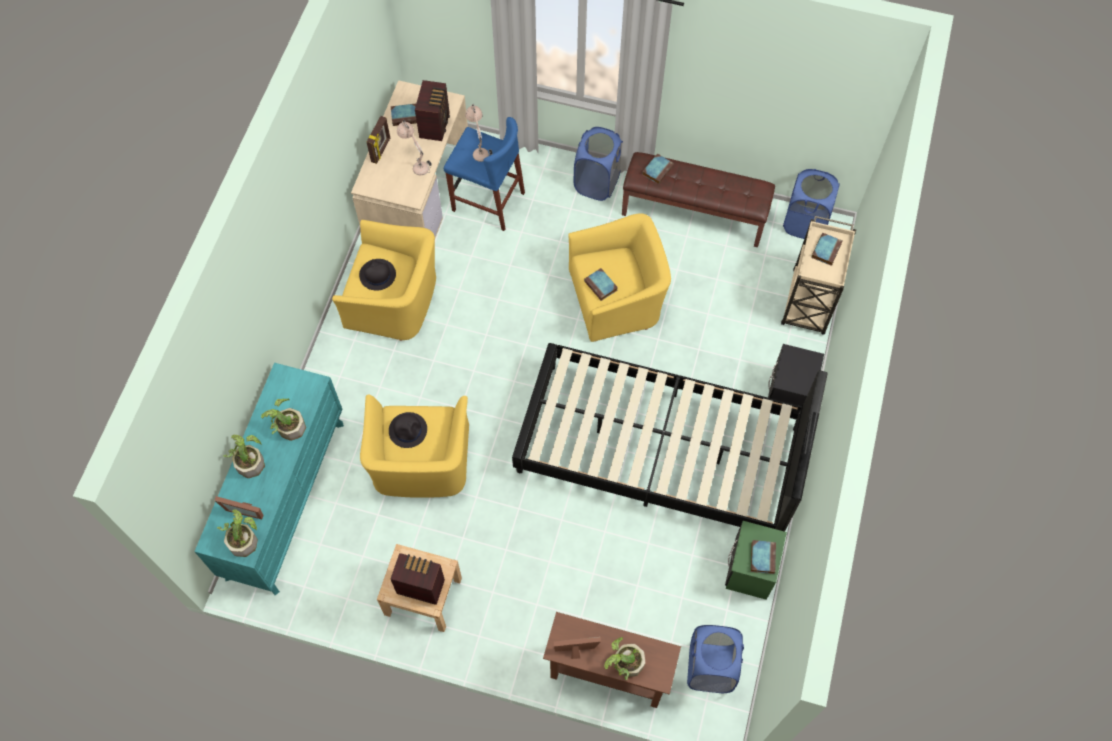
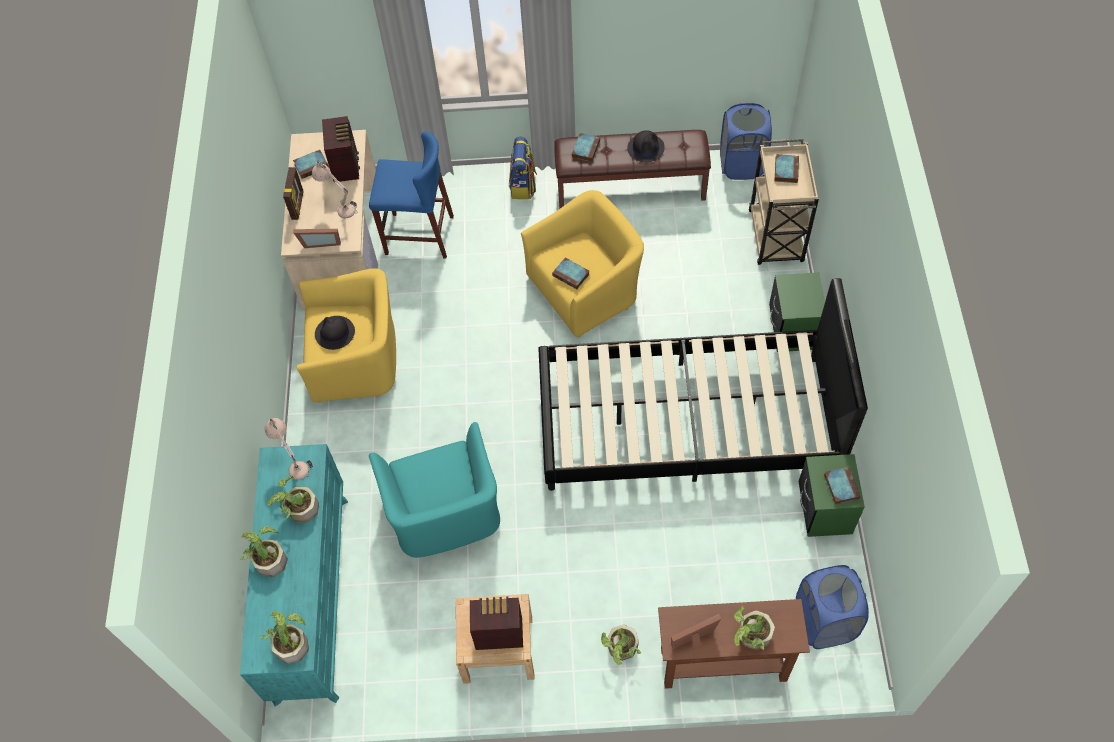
camera: 15 degrees left, 5 degrees down
(244, 508) = (280, 610): picture frame -> picture frame (320, 242)
(408, 430) = (425, 478): black hat -> black hat (646, 148)
(421, 462) = (444, 512): yellow armchair -> turquoise armchair
(479, 147) = (399, 175): beige table lamp -> beige table lamp (294, 461)
(526, 632) = (621, 650): none -> potted plant
(597, 182) = (523, 185): blue laundry basket -> backpack
(789, 395) = (793, 329): black nightstand -> green nightstand

